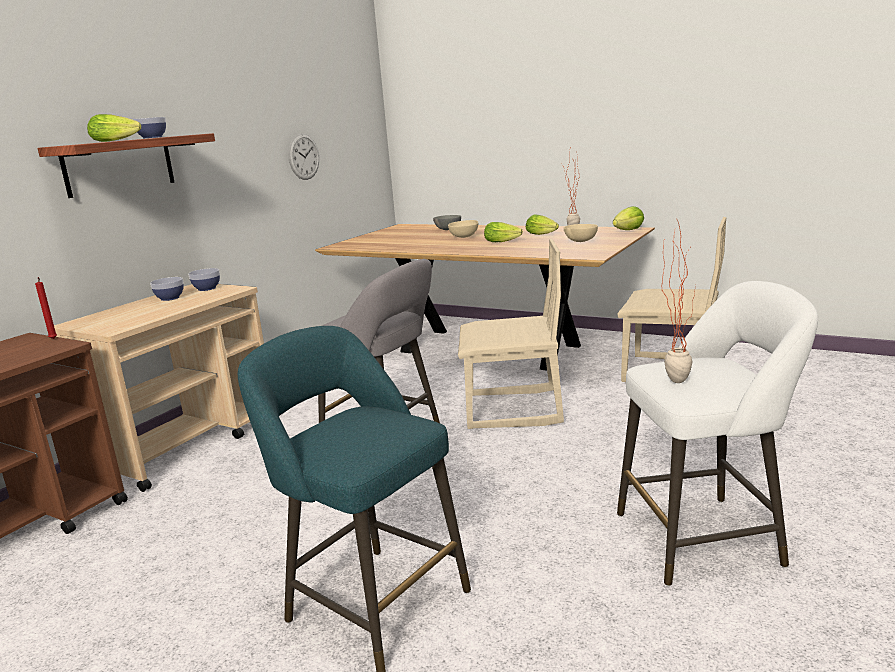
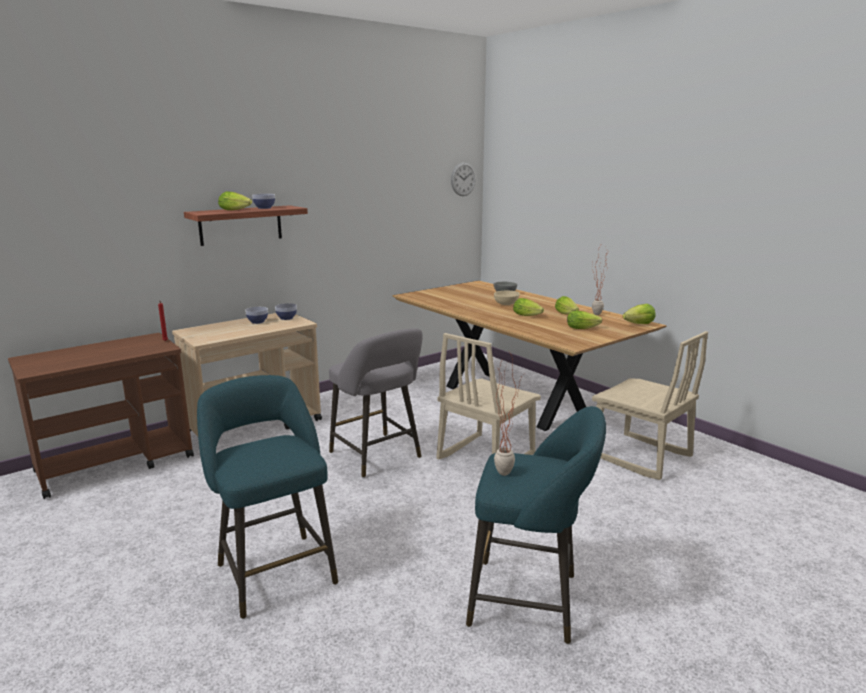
camera: 20 degrees right, 0 degrees up
(303, 157) = (396, 222): wall clock -> wall clock (463, 179)
(513, 410) = (485, 457): beige chair -> beige chair turned 105 degrees clockwise
(579, 241) = (584, 328): beige bowl -> lettuce
(706, 538) = (531, 601): white stool -> turquoise stool

